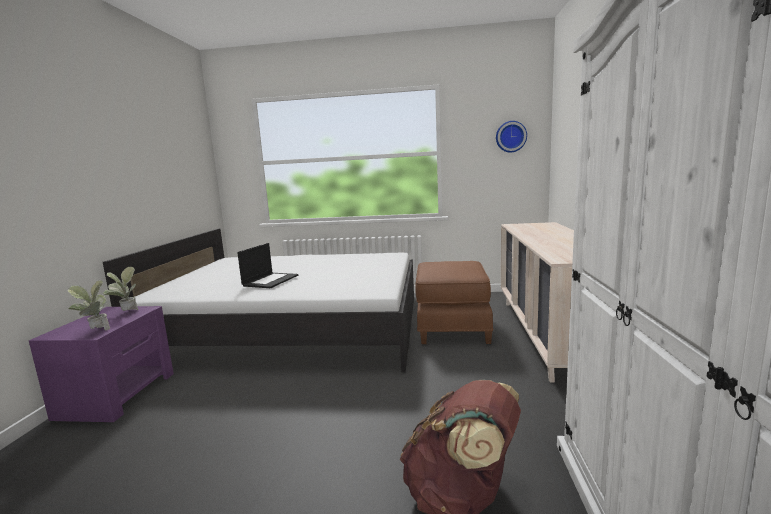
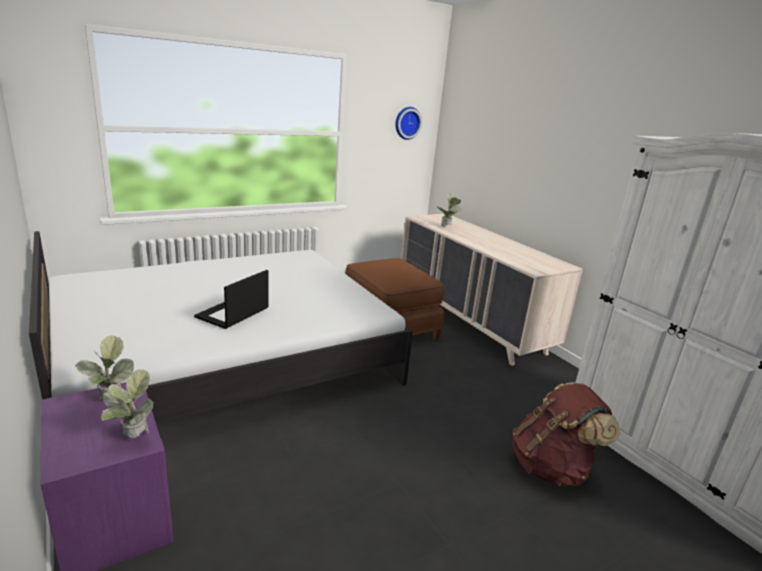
camera: 40 degrees left, 10 degrees up
(270, 280) = (232, 313): laptop -> laptop turned 135 degrees counterclockwise
(530, 230) = (447, 227): none -> potted plant

